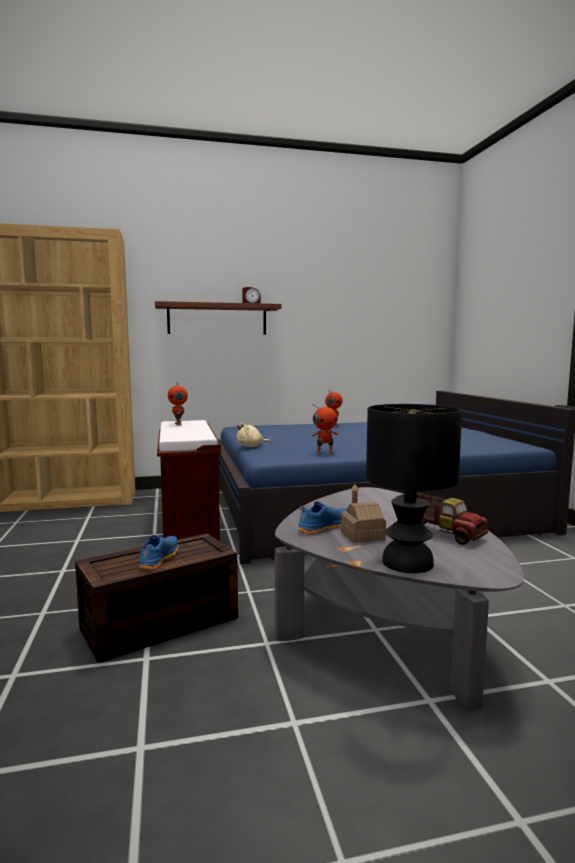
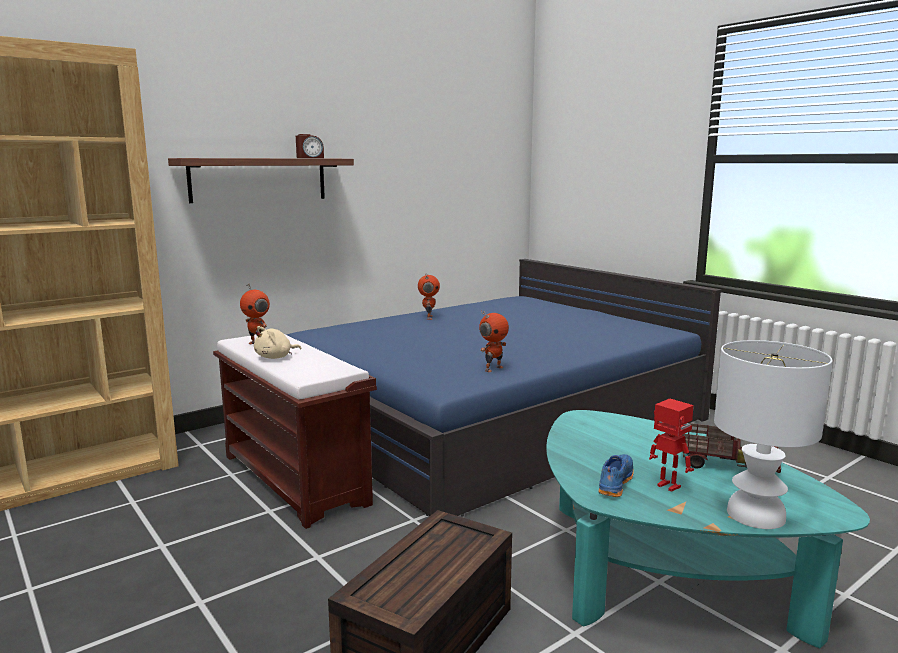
camera: 25 degrees left, 5 degrees up
(158, 559) = (434, 566): blue shoe -> none
(251, 446) = (389, 370): beige plush toy -> beige plush toy (275, 357)
(362, 535) = (667, 486): toy house -> toy robot
(385, 624) = (661, 571): grey coffee table -> turquoise coffee table
(408, 562) = (755, 514): black table lamp -> white table lamp

